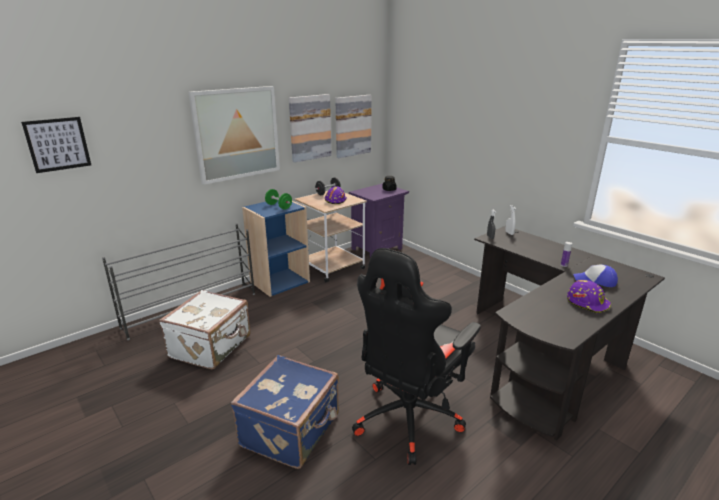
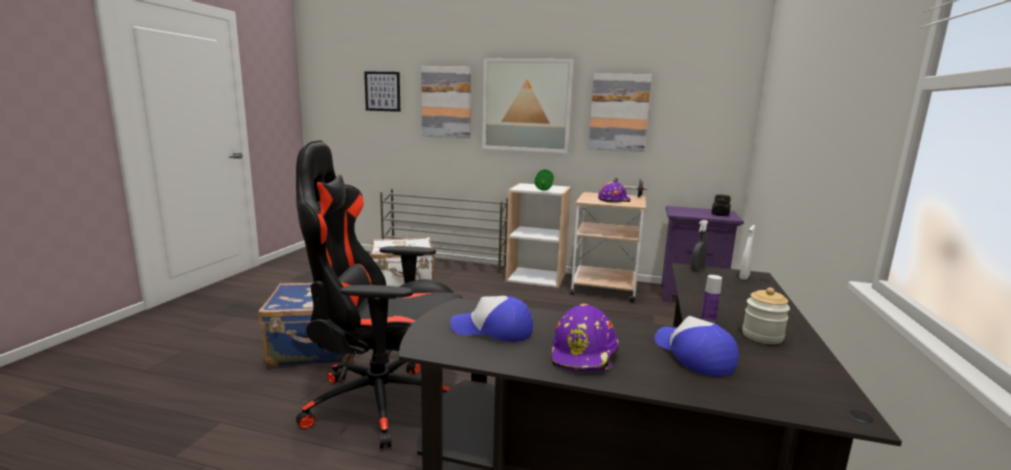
camera: 55 degrees right, 10 degrees down
(280, 281) = (537, 277): blue bookcase -> white bookcase
(353, 126) = (688, 120): picture -> picture (446, 102)
(550, 315) = (492, 330): none -> cap
(581, 260) = (762, 336): none -> jar

